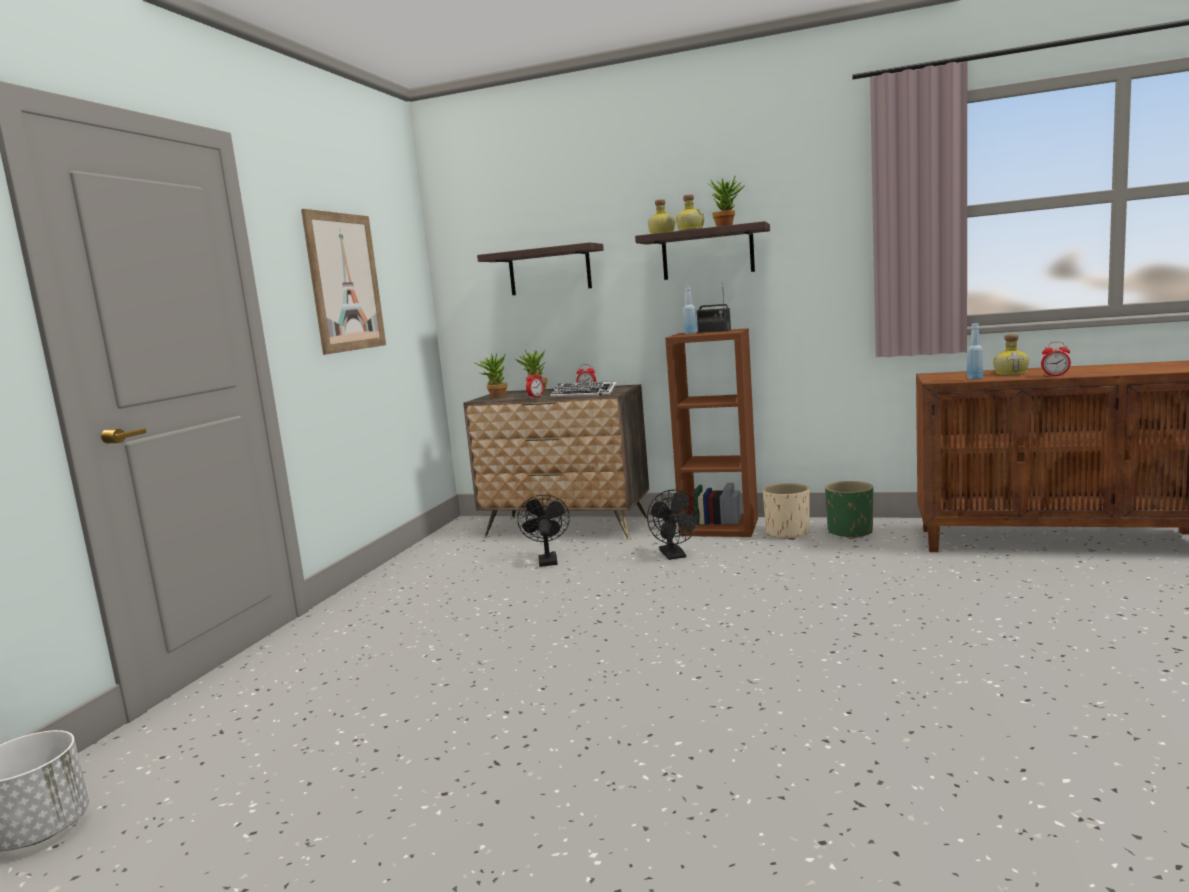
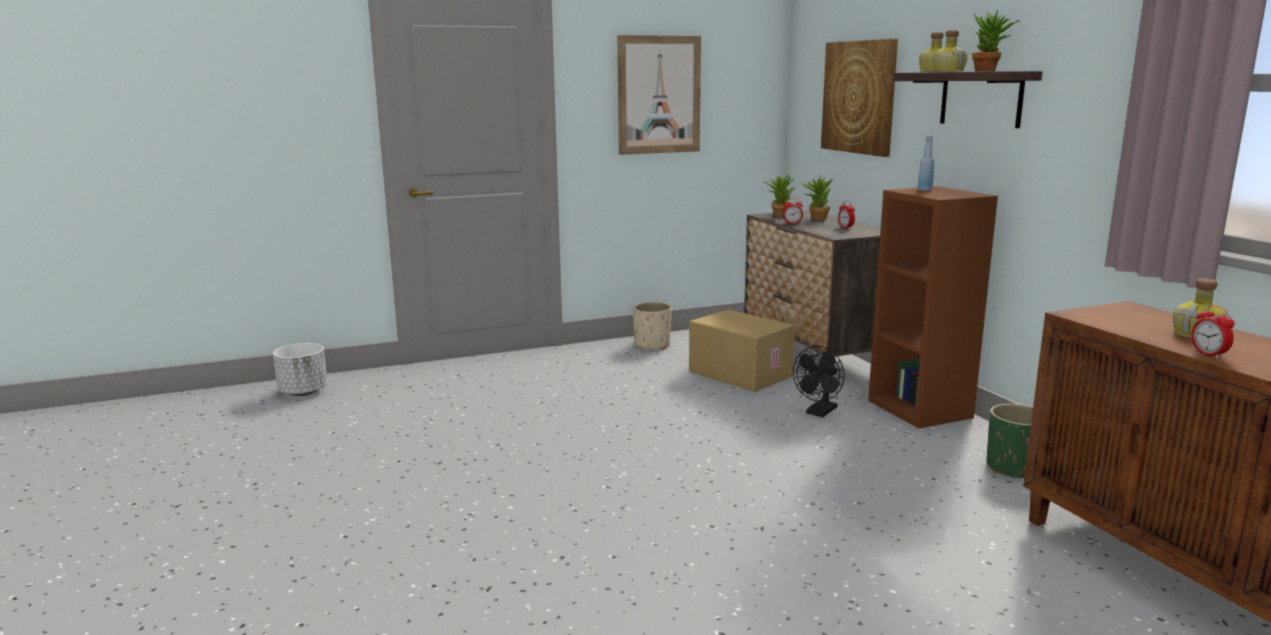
camera: 50 degrees right, 5 degrees up
(547, 559) = (738, 374): black fan -> cardboard box
(549, 270) = (859, 97): shelf -> picture
(584, 394) = (824, 231): keyboard -> none
(714, 331) = (952, 192): radio -> none
(787, 533) = (956, 441): beige planter -> beige planter (652, 345)
(974, 379) = (1118, 326): blue bottle -> none

